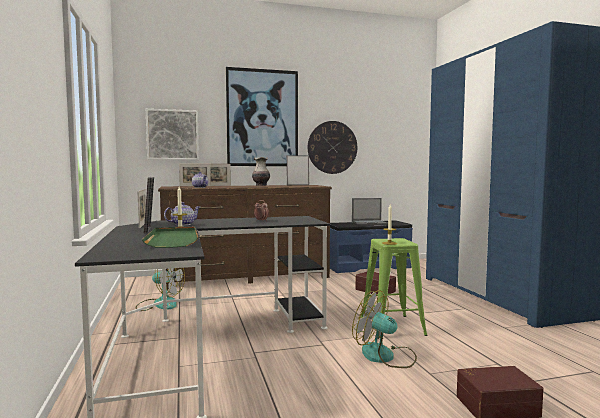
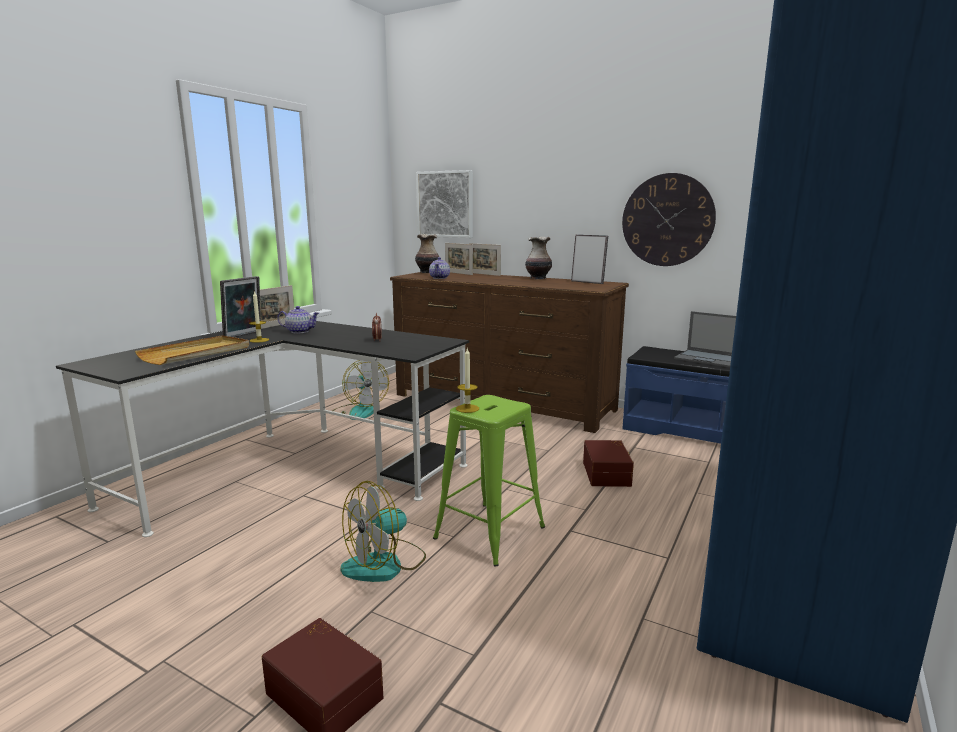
camera: 45 degrees right, 10 degrees up
(169, 186) = (427, 272): none -> vase
(173, 240) = (196, 353): green tray -> beige tray
(262, 118) = (555, 175): picture -> none
(385, 356) = (385, 564): fan -> fan turned 120 degrees counterclockwise

